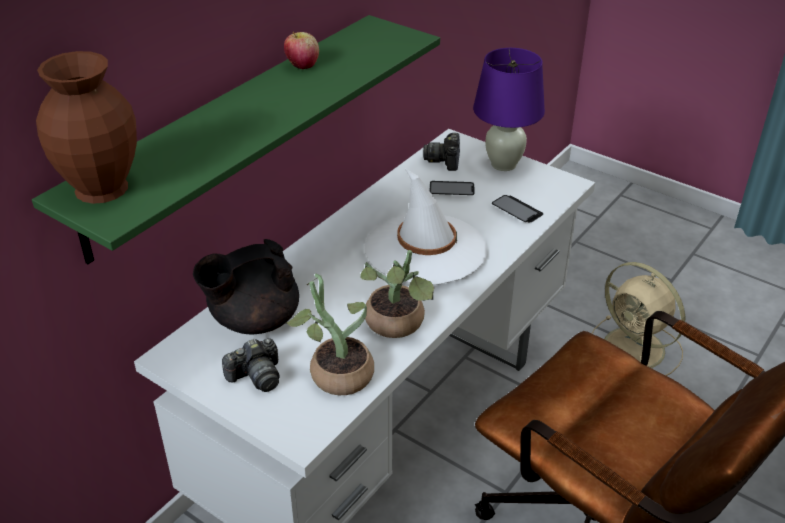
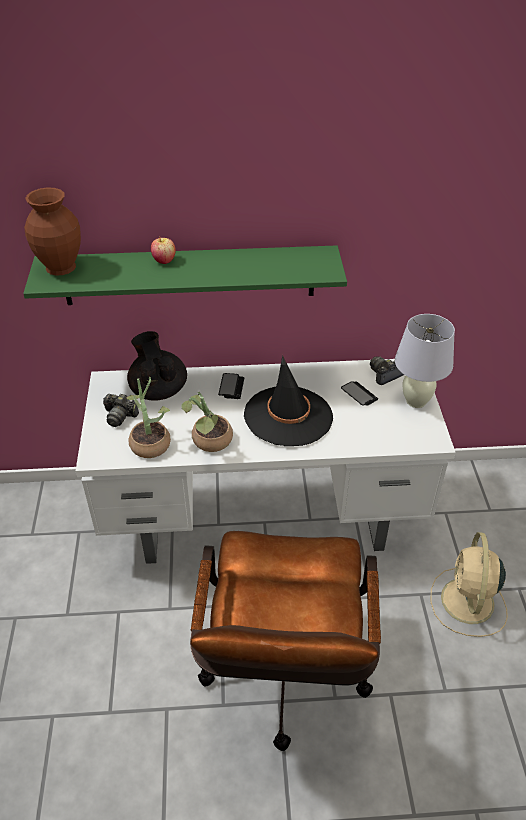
camera: 50 degrees right, 5 degrees up
(253, 320) = (158, 389): black teapot -> black teapot turned 45 degrees clockwise
(302, 66) = (244, 256): apple -> apple (164, 260)
(425, 249) = (288, 416): white hat -> black hat
(503, 164) = (415, 401): purple table lamp -> white table lamp
(517, 210) = (375, 432): phone -> phone (231, 387)

